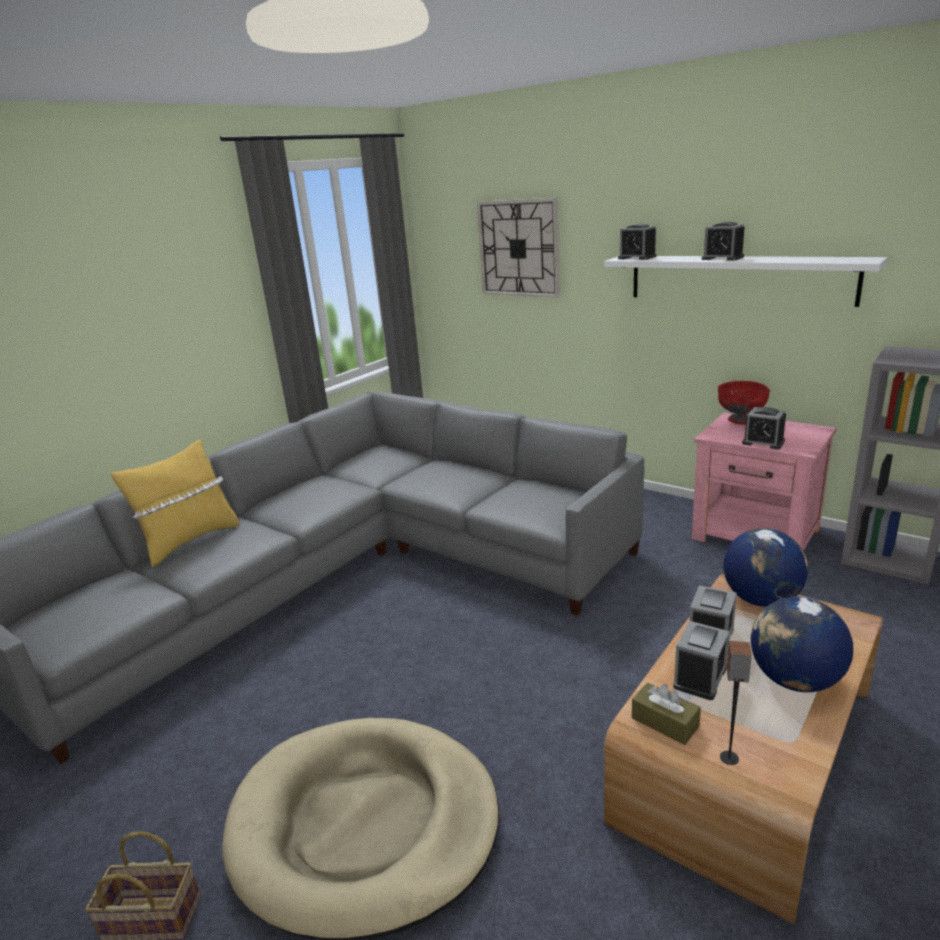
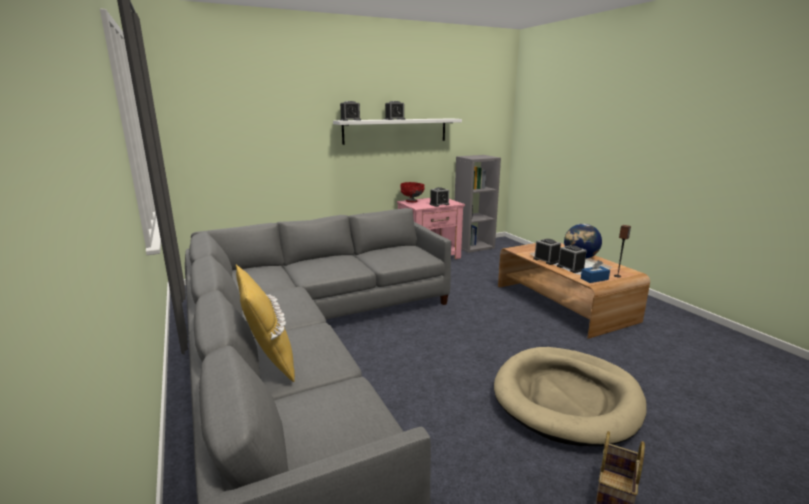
camera: 65 degrees left, 5 degrees down
(518, 248) = (257, 117): wall clock -> none
(665, 722) = (594, 279): brown tissue box -> blue tissue box
(761, 599) = (528, 248): globe -> none

